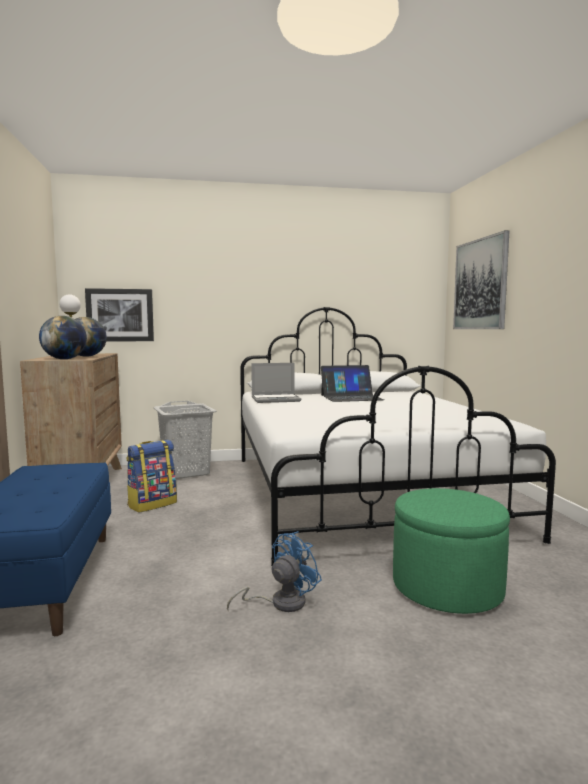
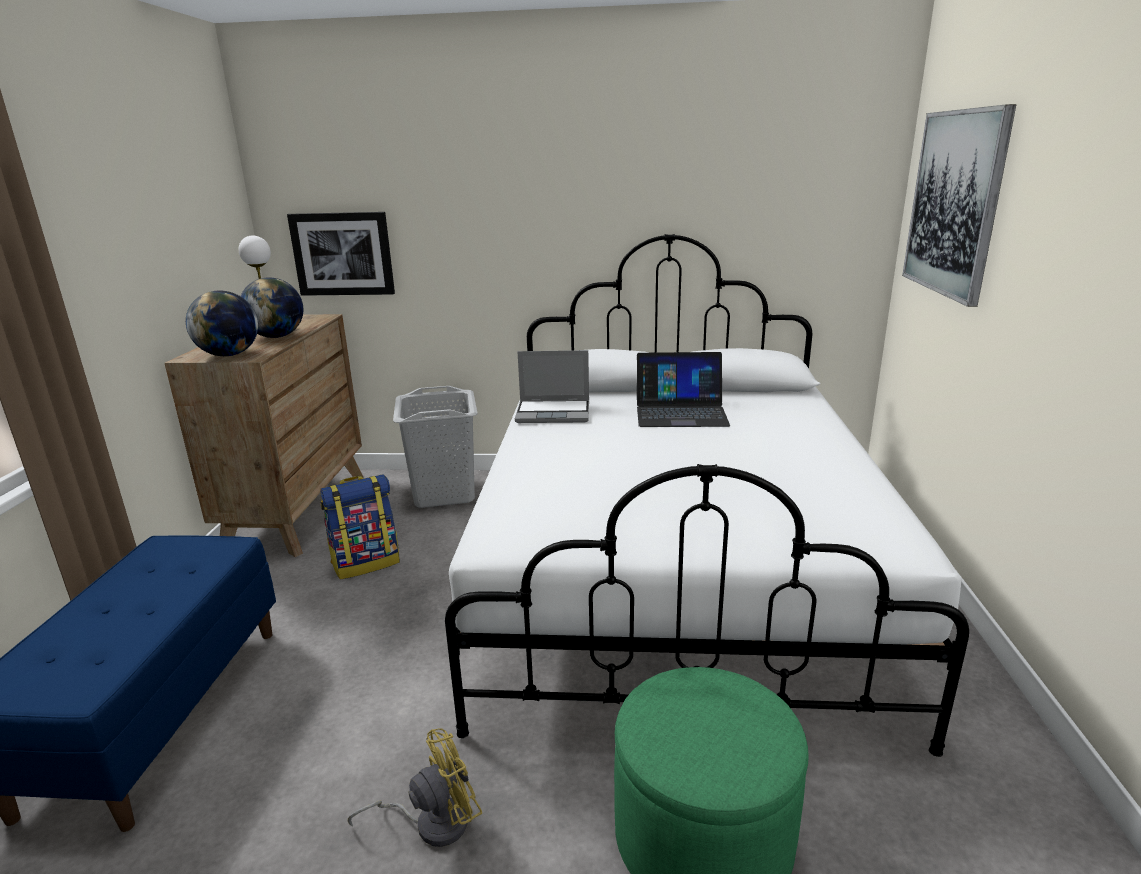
camera: 15 degrees right, 15 degrees up
(280, 603) = (432, 822): blue fan -> yellow fan

